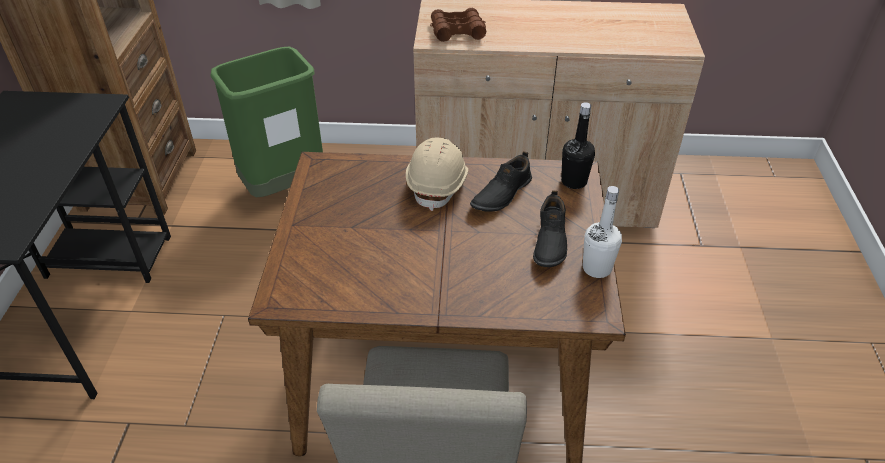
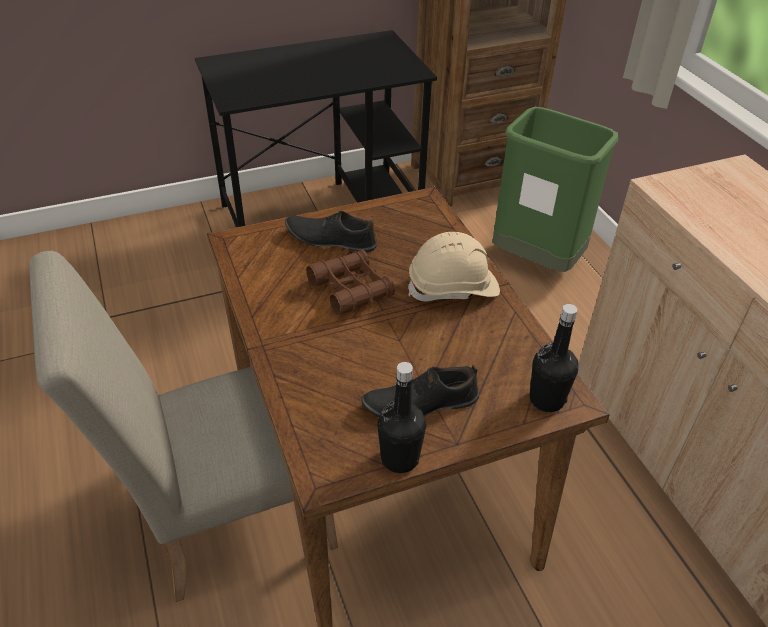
camera: 65 degrees right, 0 degrees up
(457, 31) = (702, 199): brown binoculars -> brown binoculars (350, 289)
(501, 194) = (474, 340): black shoe -> black shoe (330, 239)
(596, 268) = (400, 458): white bottle -> black bottle

